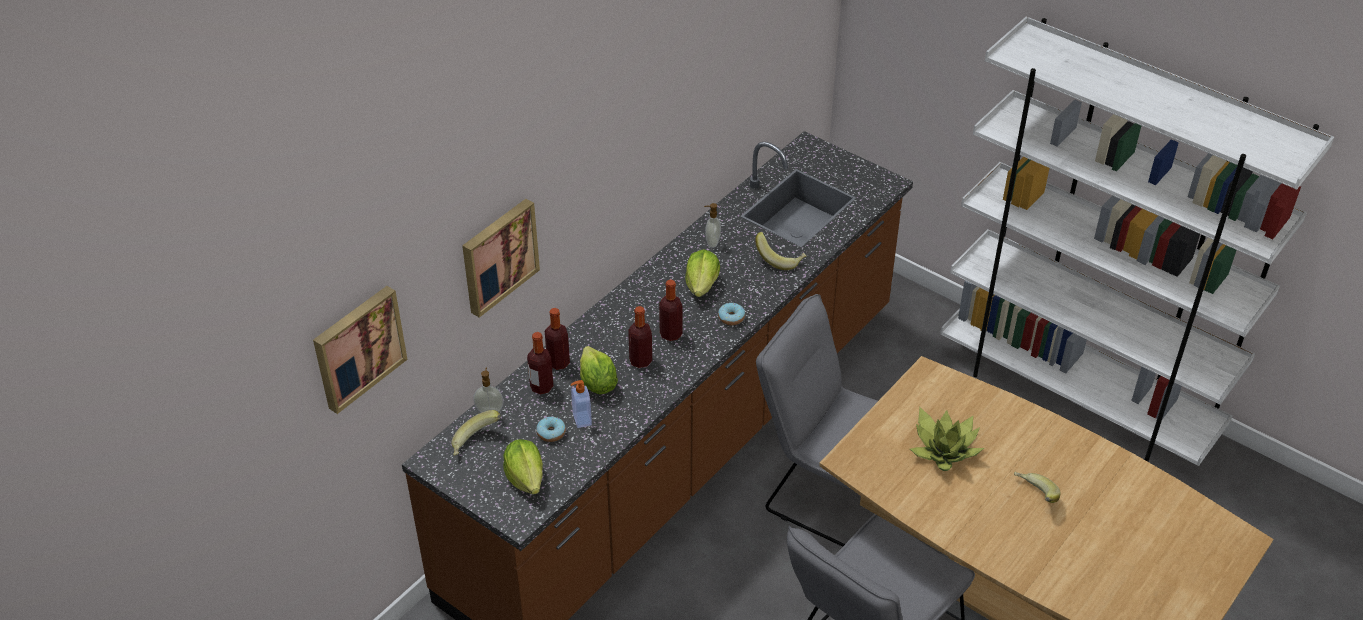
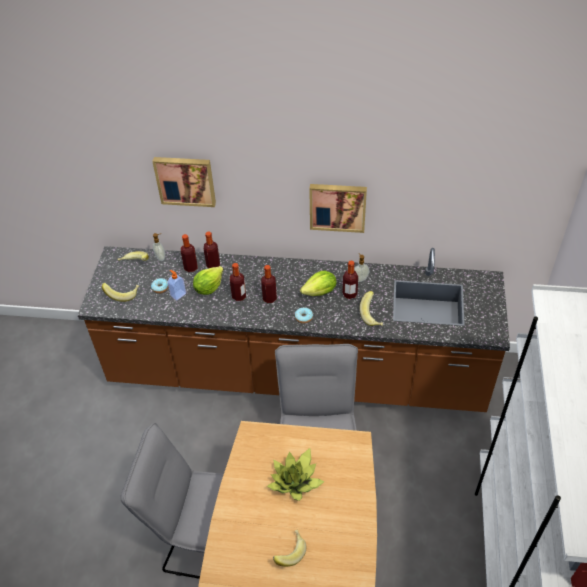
camera: 60 degrees right, 5 degrees up
(357, 347) = (72, 165): picture -> picture (337, 206)
(526, 478) = (123, 294): lettuce -> banana
(728, 262) = (349, 294): none -> bottle

